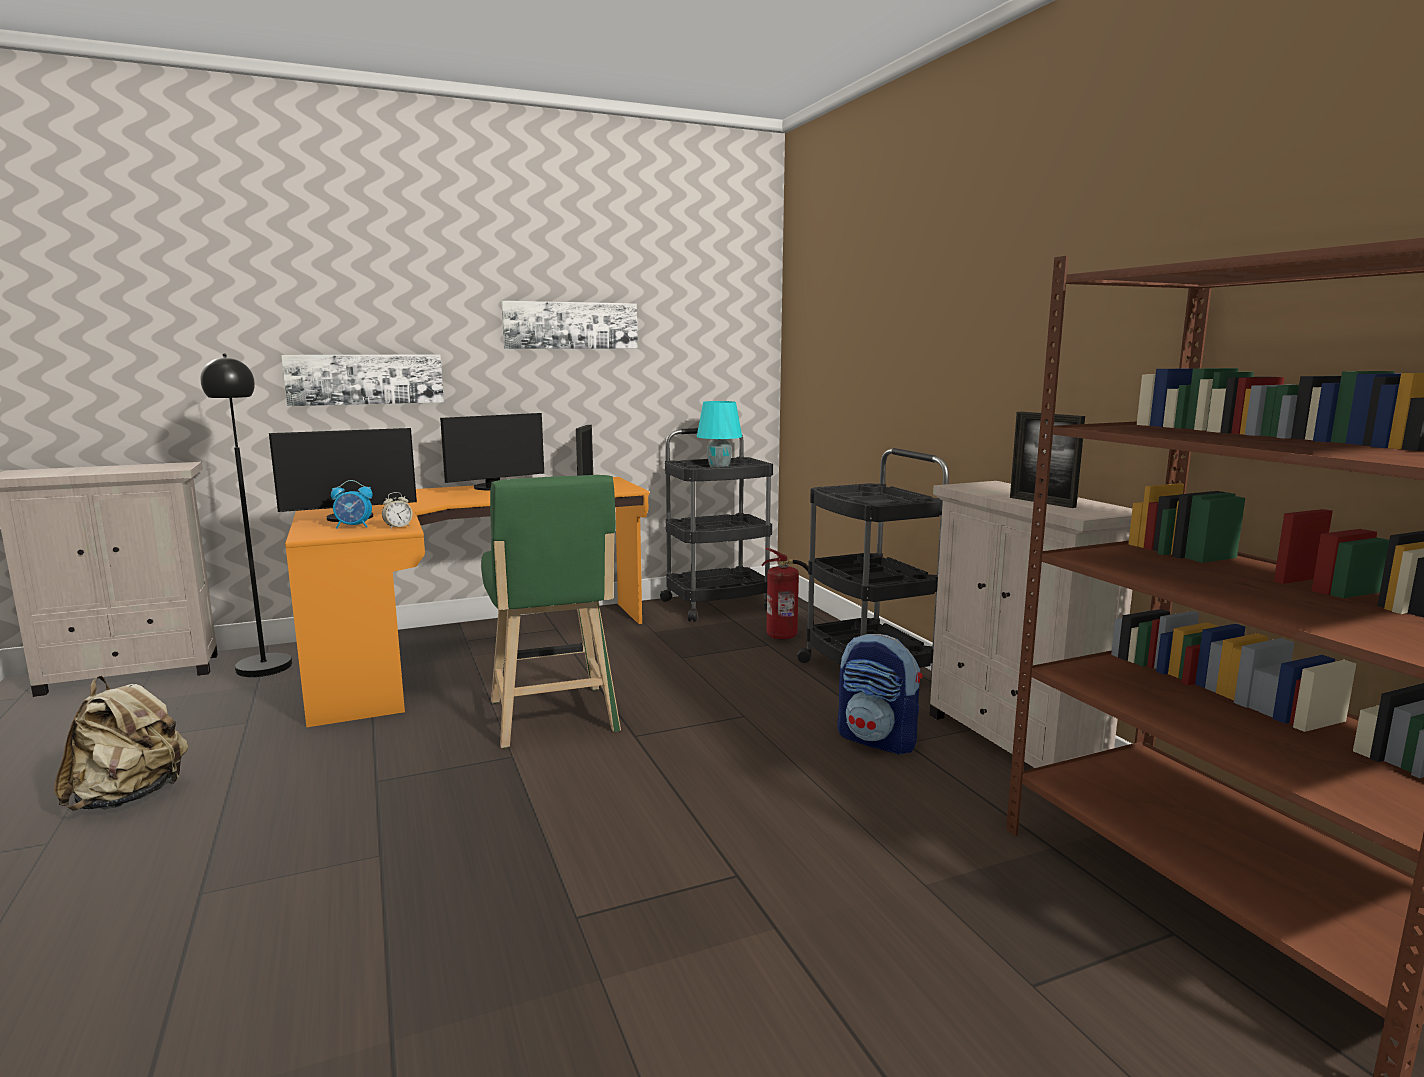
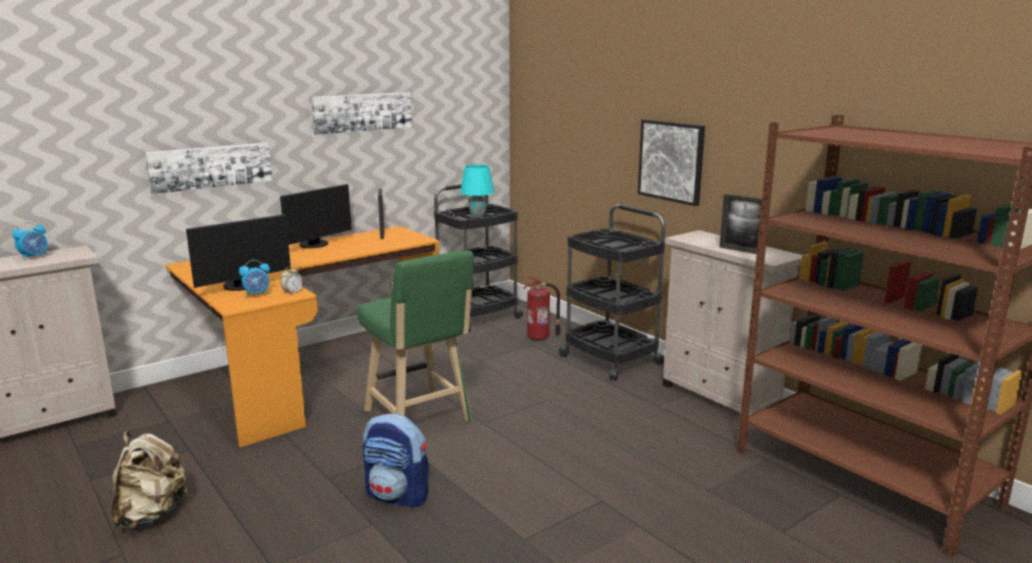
camera: 15 degrees left, 5 degrees up
(129, 467) = (34, 257): none -> alarm clock
(265, 673) = (164, 409): black floor lamp -> none
(878, 740) = (639, 406): backpack -> backpack (398, 495)
(962, 380) = (671, 161): none -> picture

